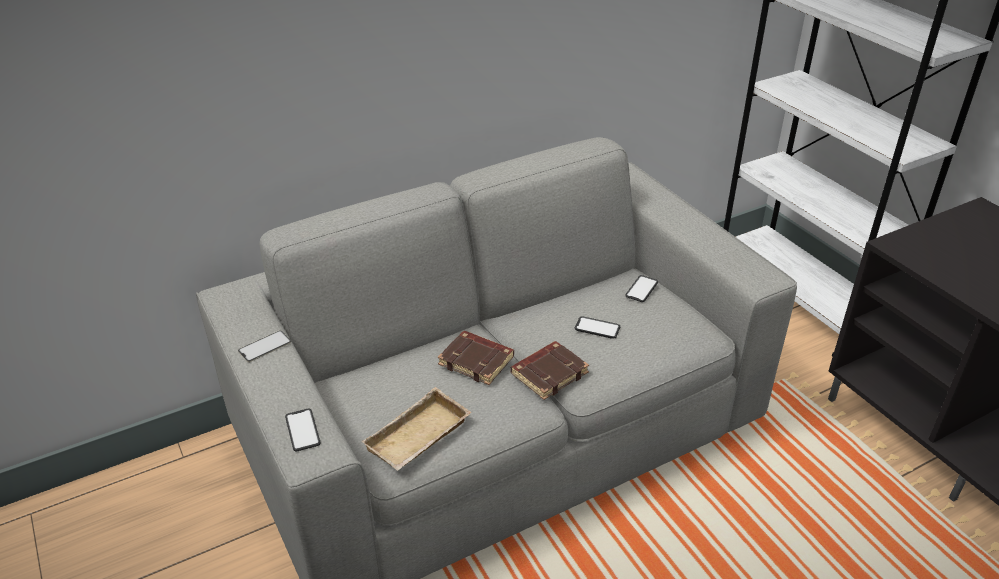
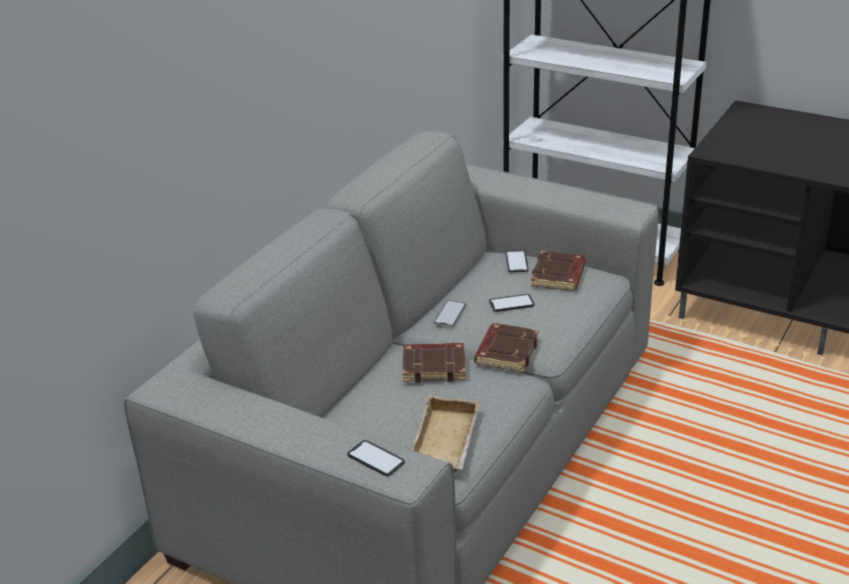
camera: 30 degrees left, 5 degrees down
(264, 346) = (259, 413): phone -> phone (450, 314)
(665, 318) = (559, 276): none -> brown book

